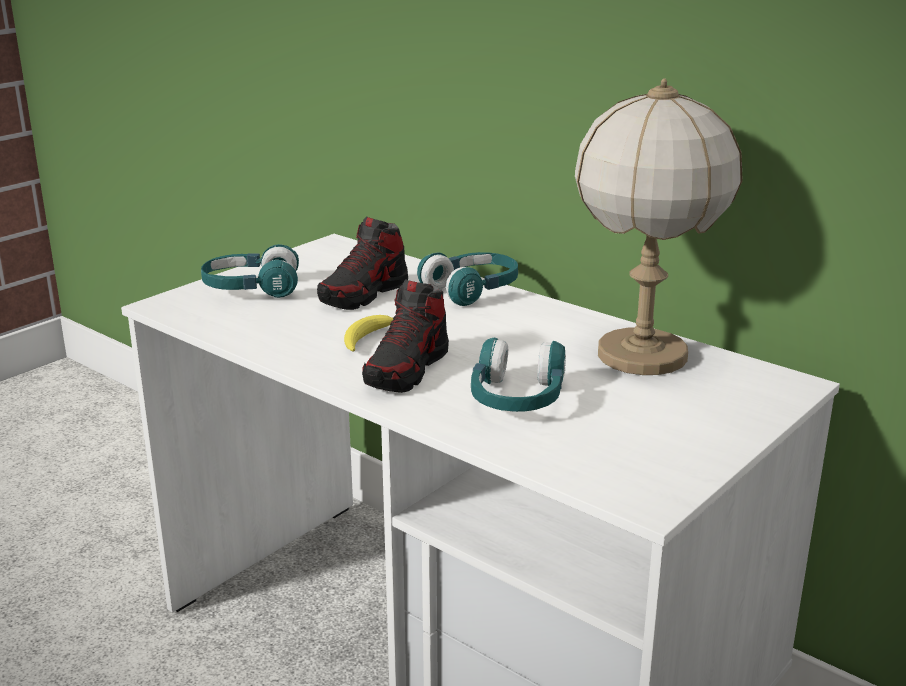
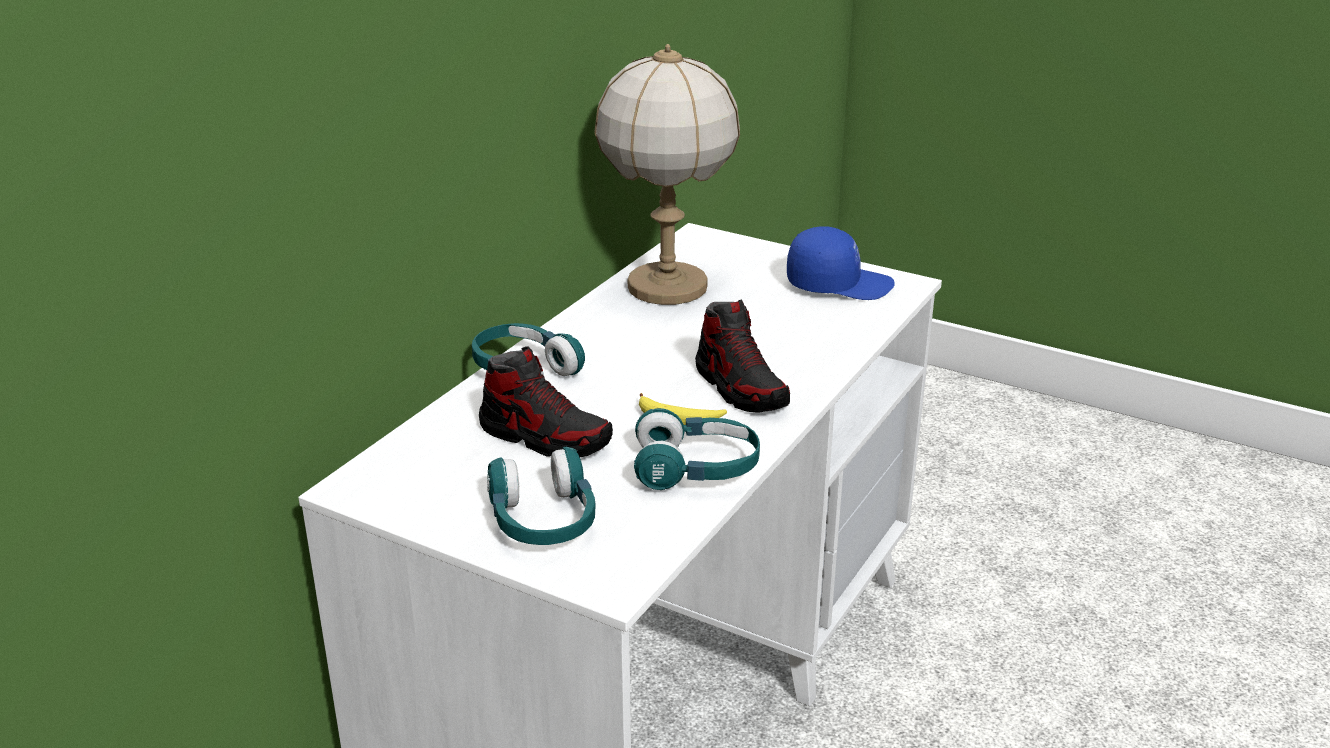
camera: 100 degrees left, 5 degrees up
(407, 369) = (741, 388): shoe -> shoe turned 45 degrees clockwise
(516, 399) = (777, 334): turquoise headphones -> turquoise headphones (696, 469)
(647, 452) = (838, 284): none -> blue cap

